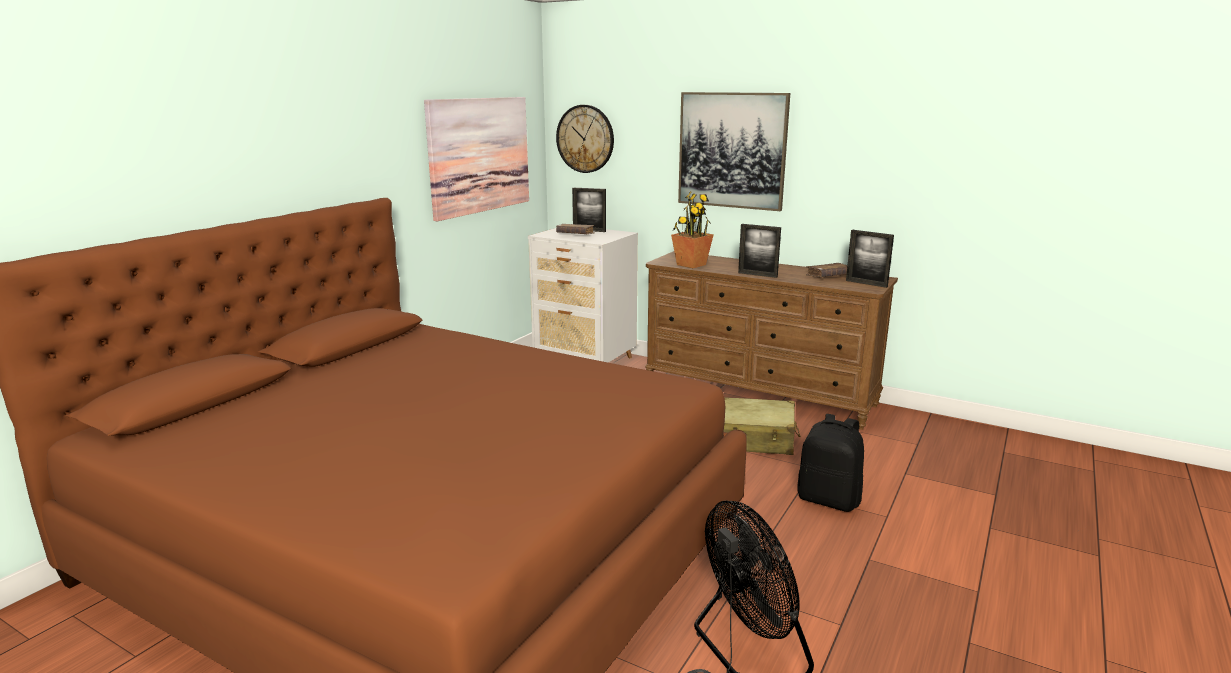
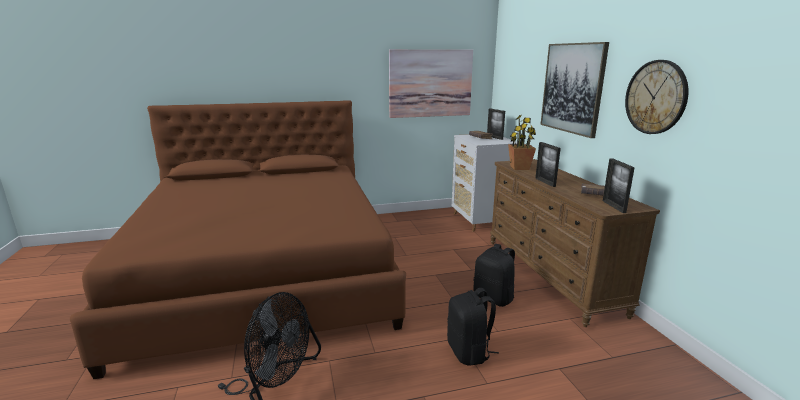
camera: 45 degrees right, 0 degrees up
(585, 139) = (507, 77): wall clock -> wall clock (656, 97)
(755, 439) = (494, 298): beige suitcase -> black backpack

